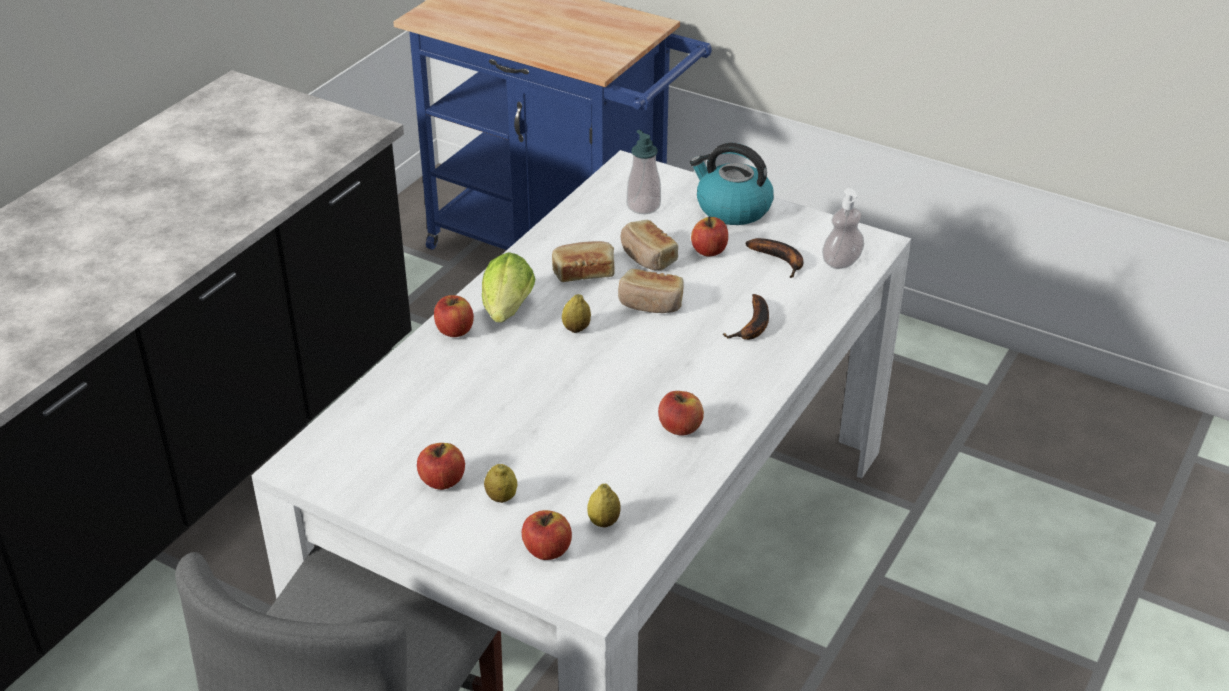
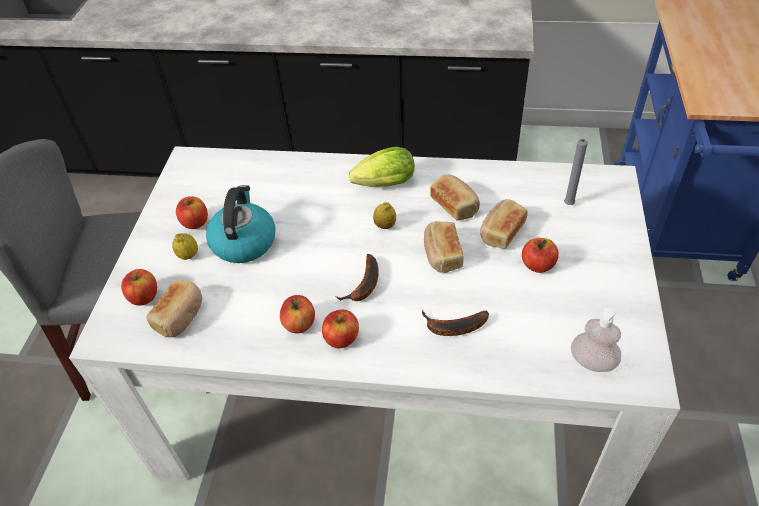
camera: 70 degrees right, 10 degrees up
(454, 330) = (348, 169): apple -> apple (341, 338)
(604, 522) = (180, 316): lemon -> bread
(643, 206) = (567, 205): soap dispenser -> grey candle
(732, 208) = (611, 259): kettle -> kettle (244, 241)
(780, 260) = (560, 316): banana -> banana (364, 285)

